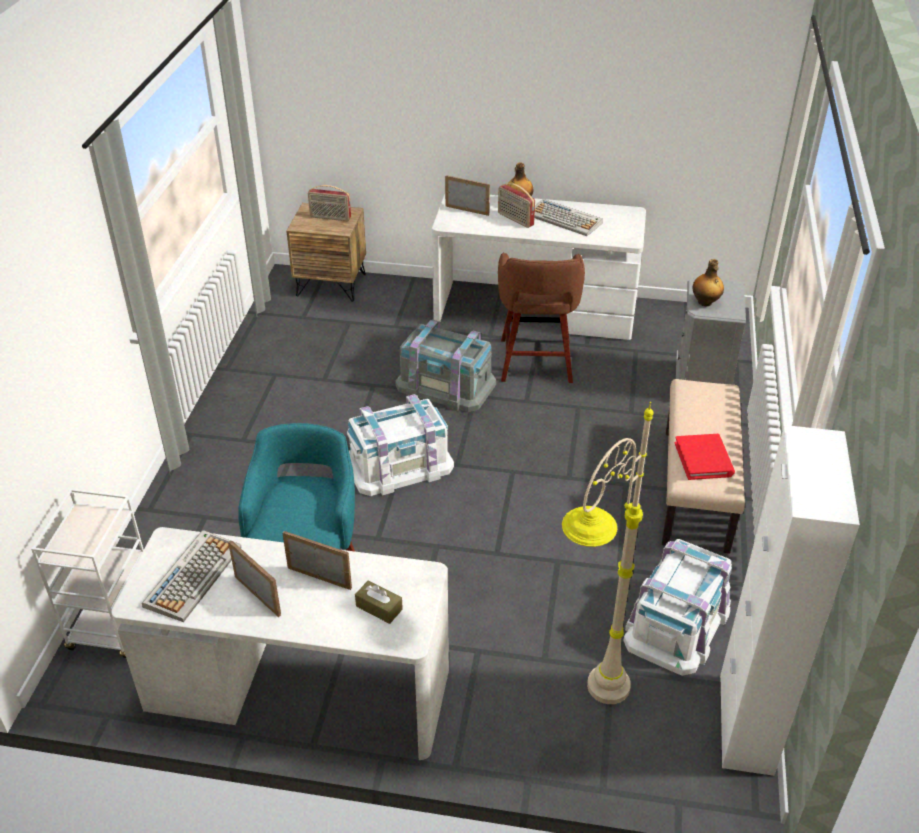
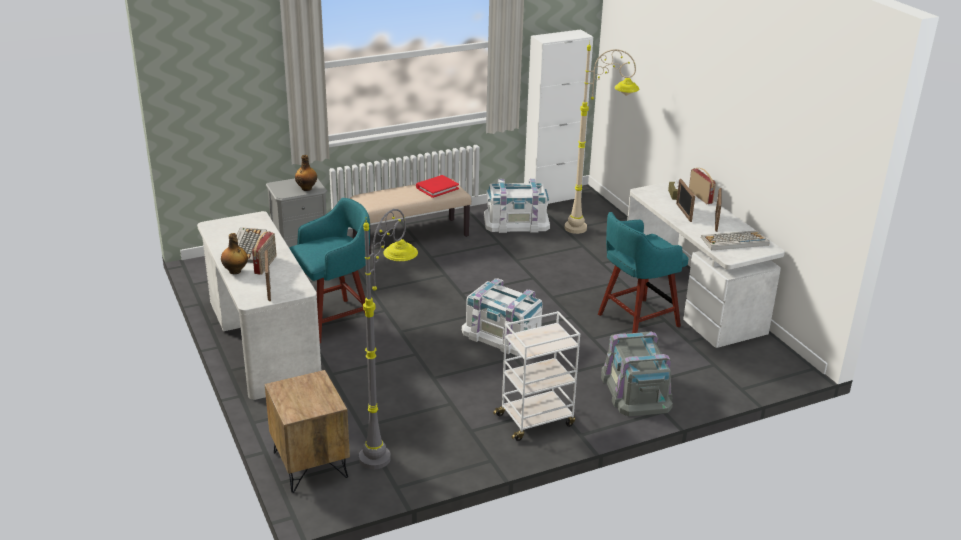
camera: 125 degrees left, 10 degrees down
(115, 624) = (745, 373): white cart -> white cart (536, 420)
(310, 328) = (390, 444): none -> grey floor lamp
(330, 218) = (301, 393): radio -> radio (701, 197)
(445, 385) = (401, 347): grey storage box -> grey storage box (636, 389)
(535, 362) = (335, 320): brown stool -> turquoise stool

